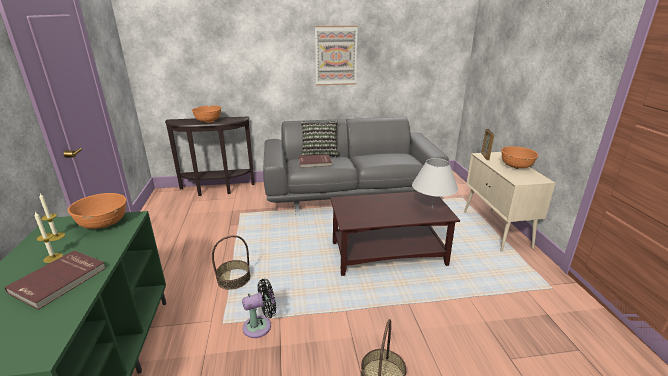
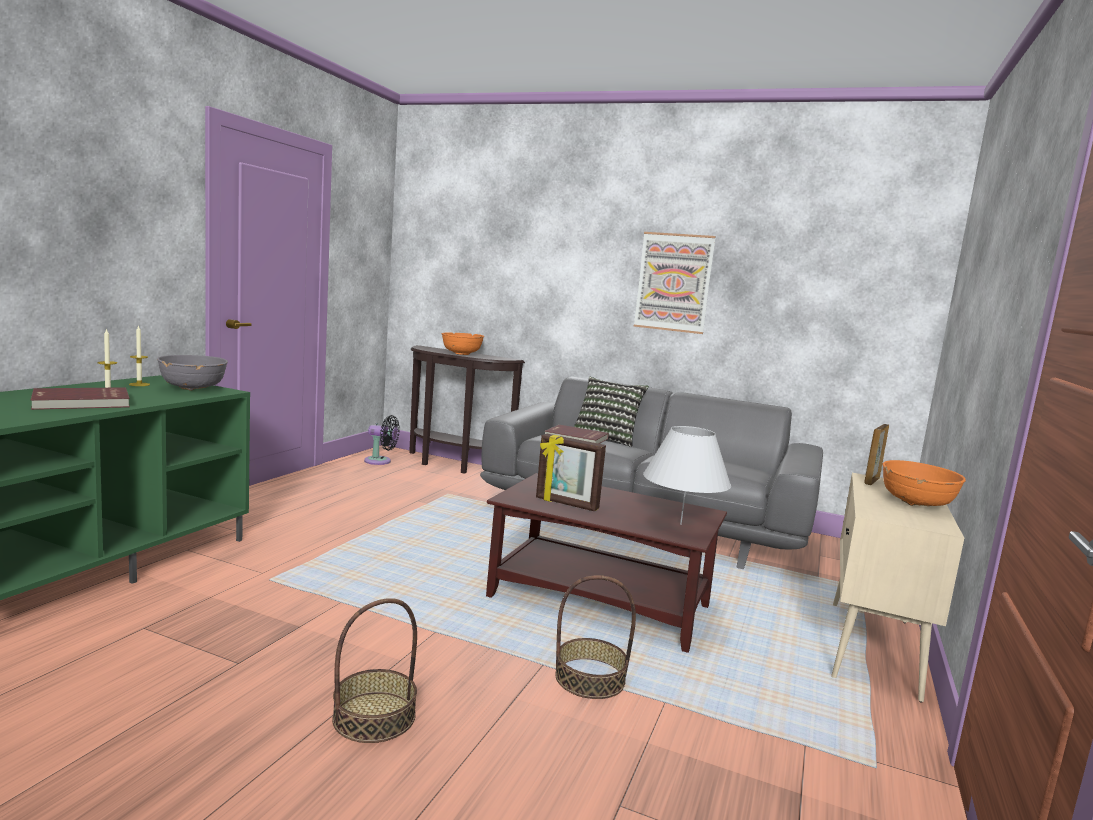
camera: 30 degrees right, 15 degrees down
(103, 223) = (193, 388): orange bowl -> grey bowl
(234, 279) = (344, 548): basket -> basket (590, 678)
(260, 326) = (306, 600): black fan -> black fan (380, 461)
(375, 215) = (566, 504): none -> picture frame

